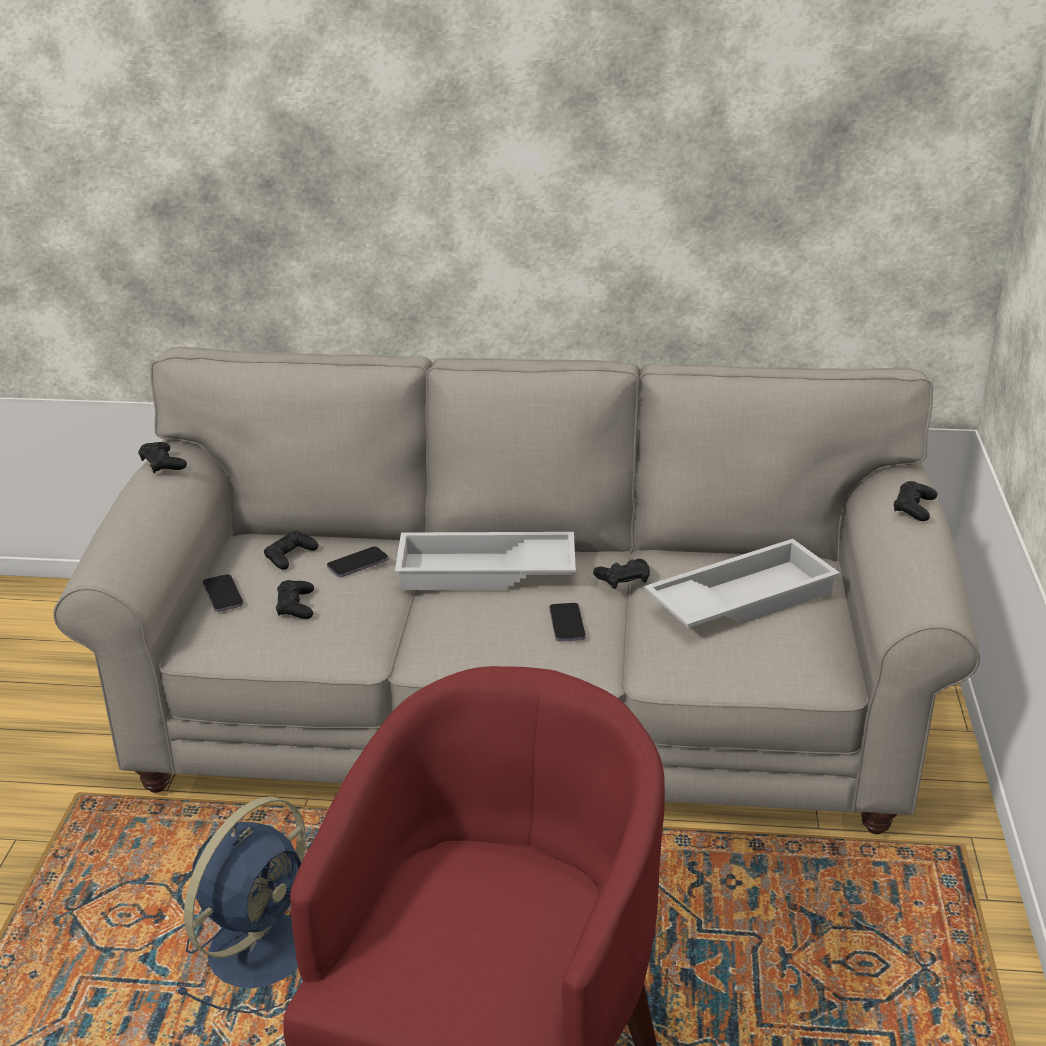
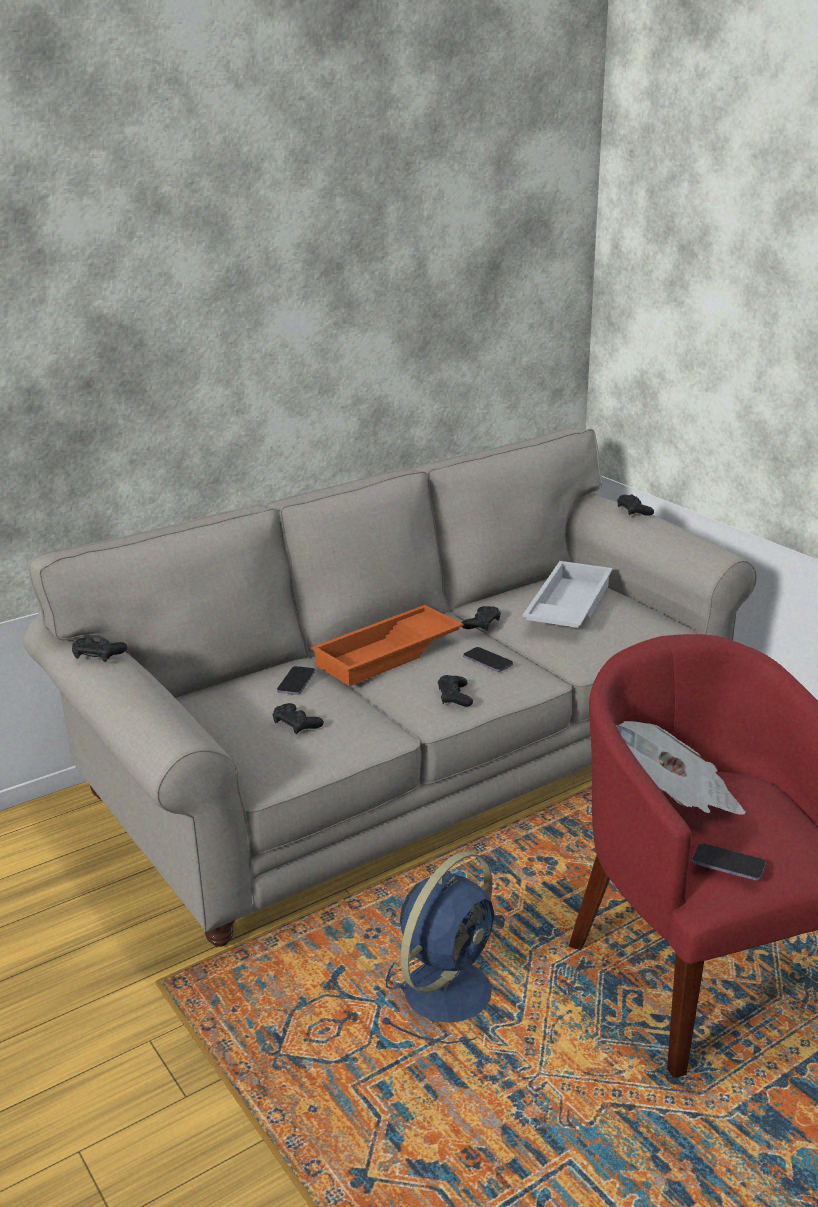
camera: 40 degrees left, 5 degrees down
(223, 595) = (228, 741): phone -> phone (728, 864)
(262, 947) = (450, 989): blue fan -> blue fan turned 45 degrees clockwise
(290, 556) = (236, 697): black game controller -> black game controller (454, 696)
(461, 868) = (675, 798): none -> newspaper
(484, 573) = (389, 654): white tray -> orange tray

